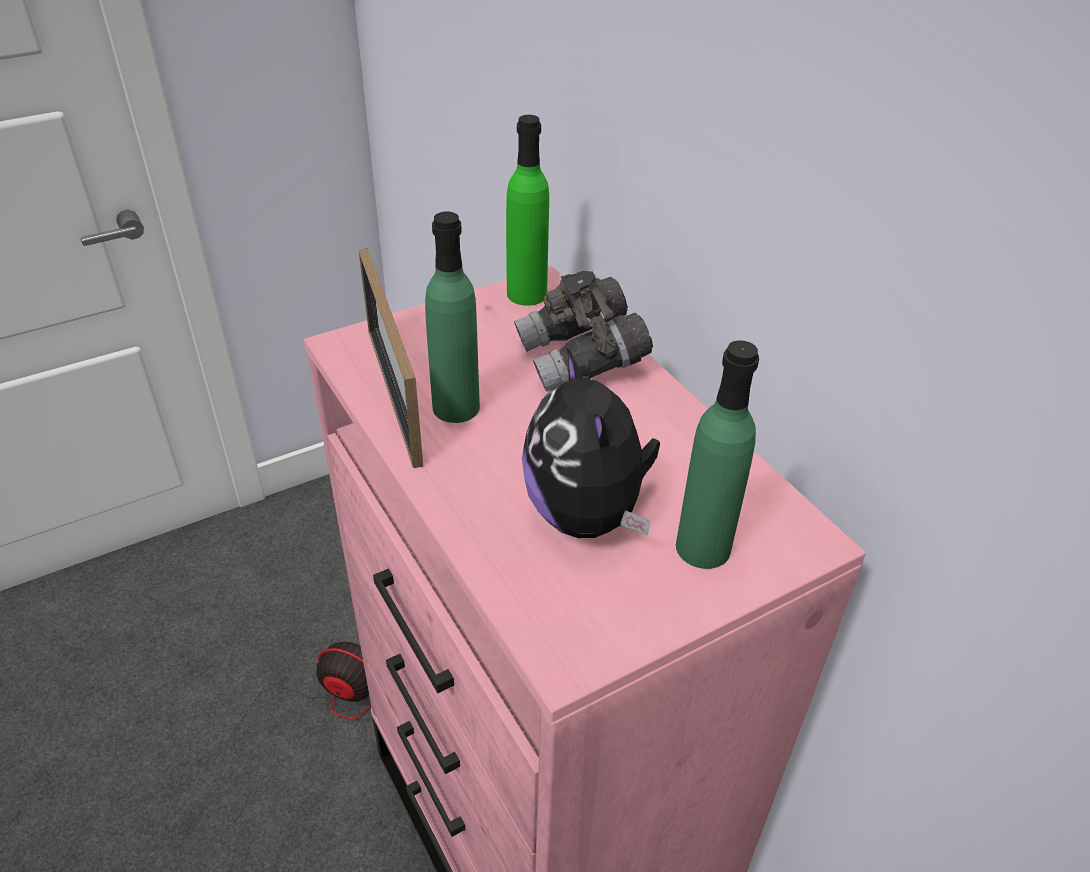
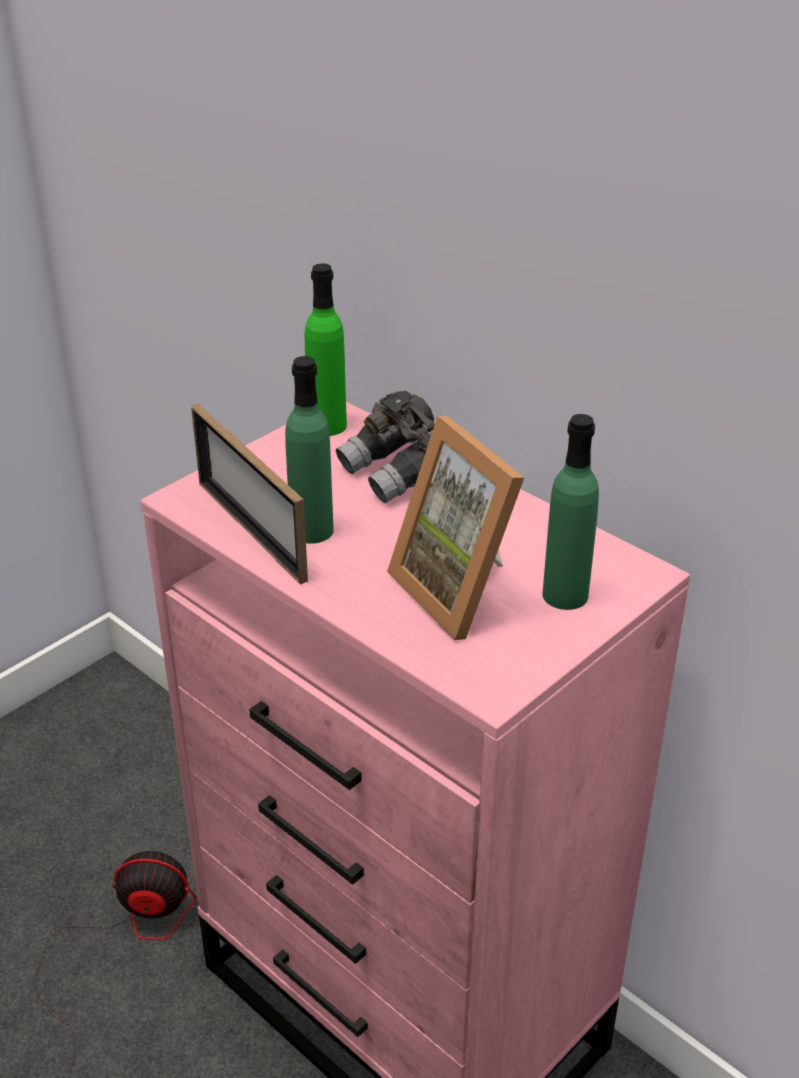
camera: 15 degrees left, 5 degrees down
(588, 515) = (463, 590): plush toy -> picture frame

